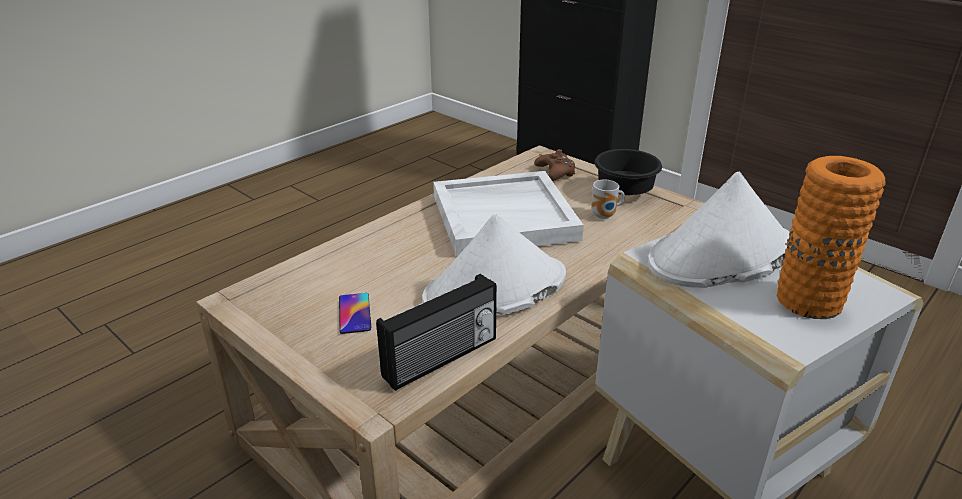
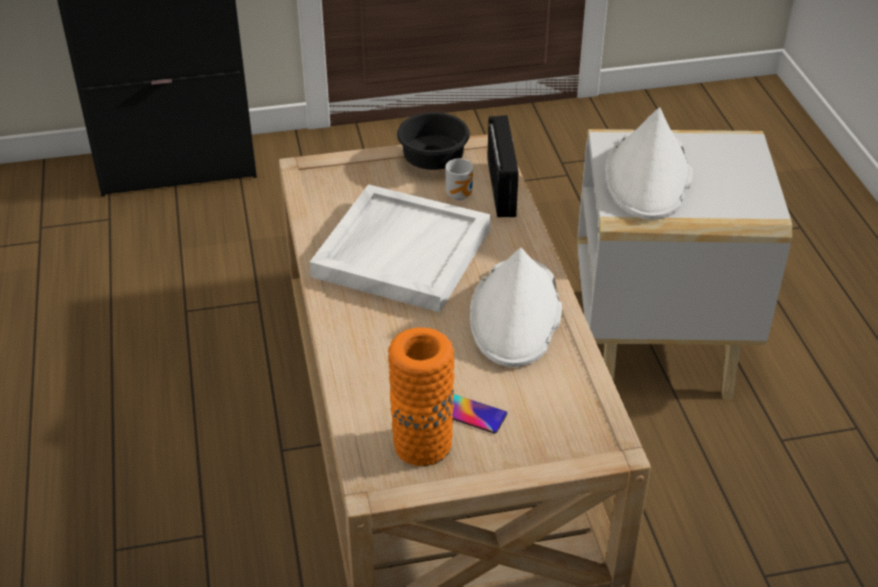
camera: 55 degrees left, 10 degrees up
(442, 359) = (585, 387): radio -> radio (503, 187)
(555, 172) = (351, 179): brown game controller -> none
(808, 301) = (731, 175): orange vase -> orange vase (422, 445)

